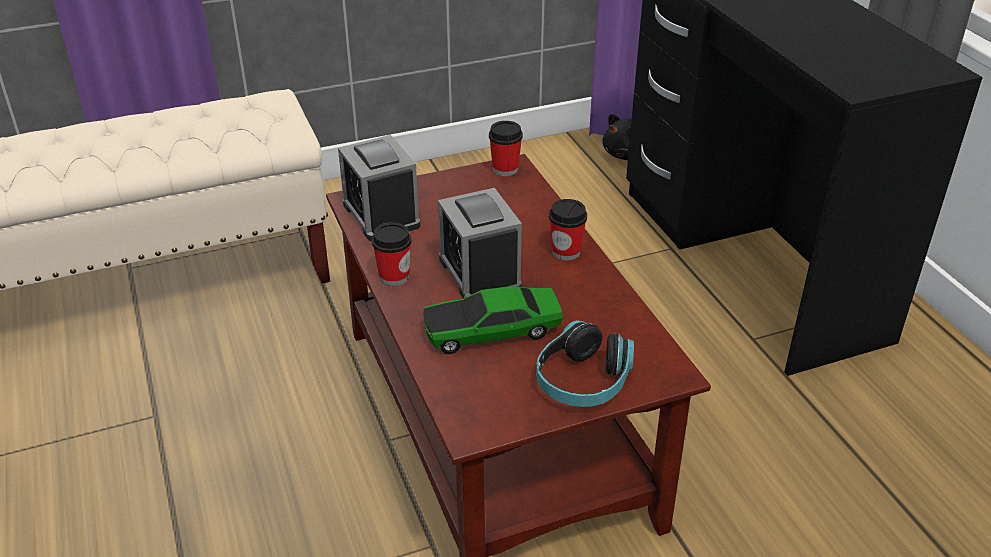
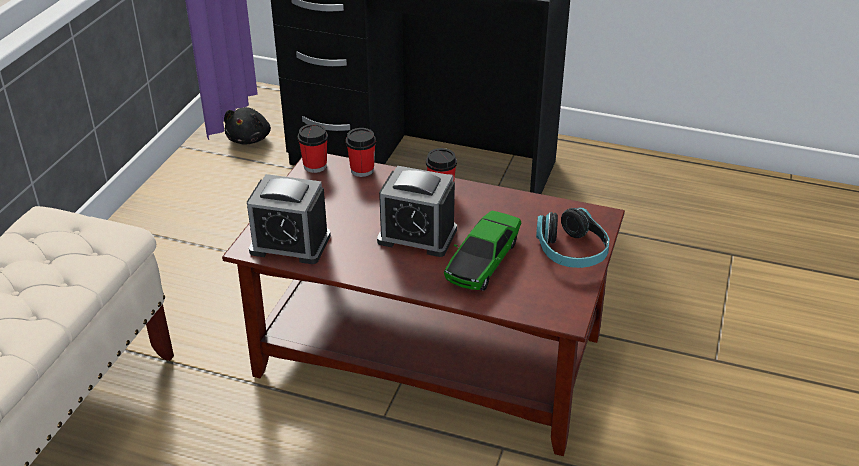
camera: 50 degrees left, 0 degrees up
(394, 277) = (372, 273): cup -> cup (362, 170)

